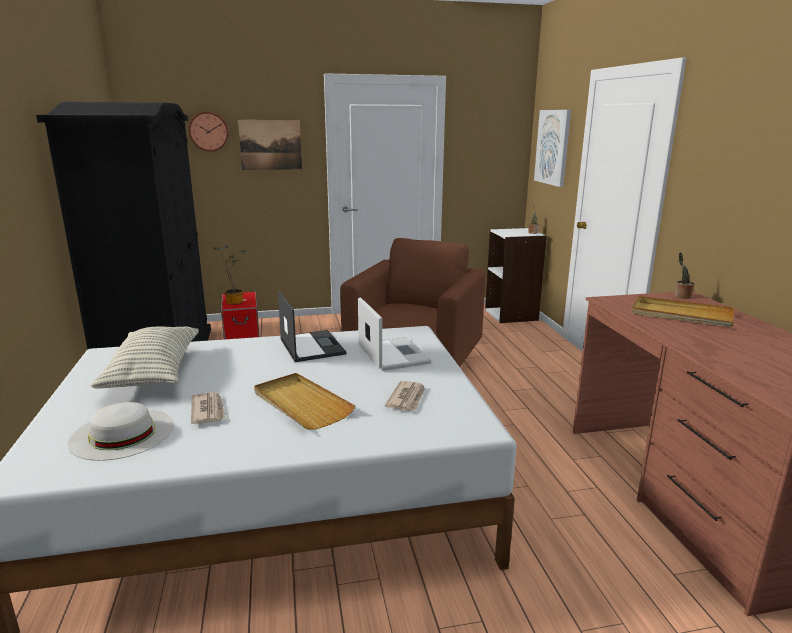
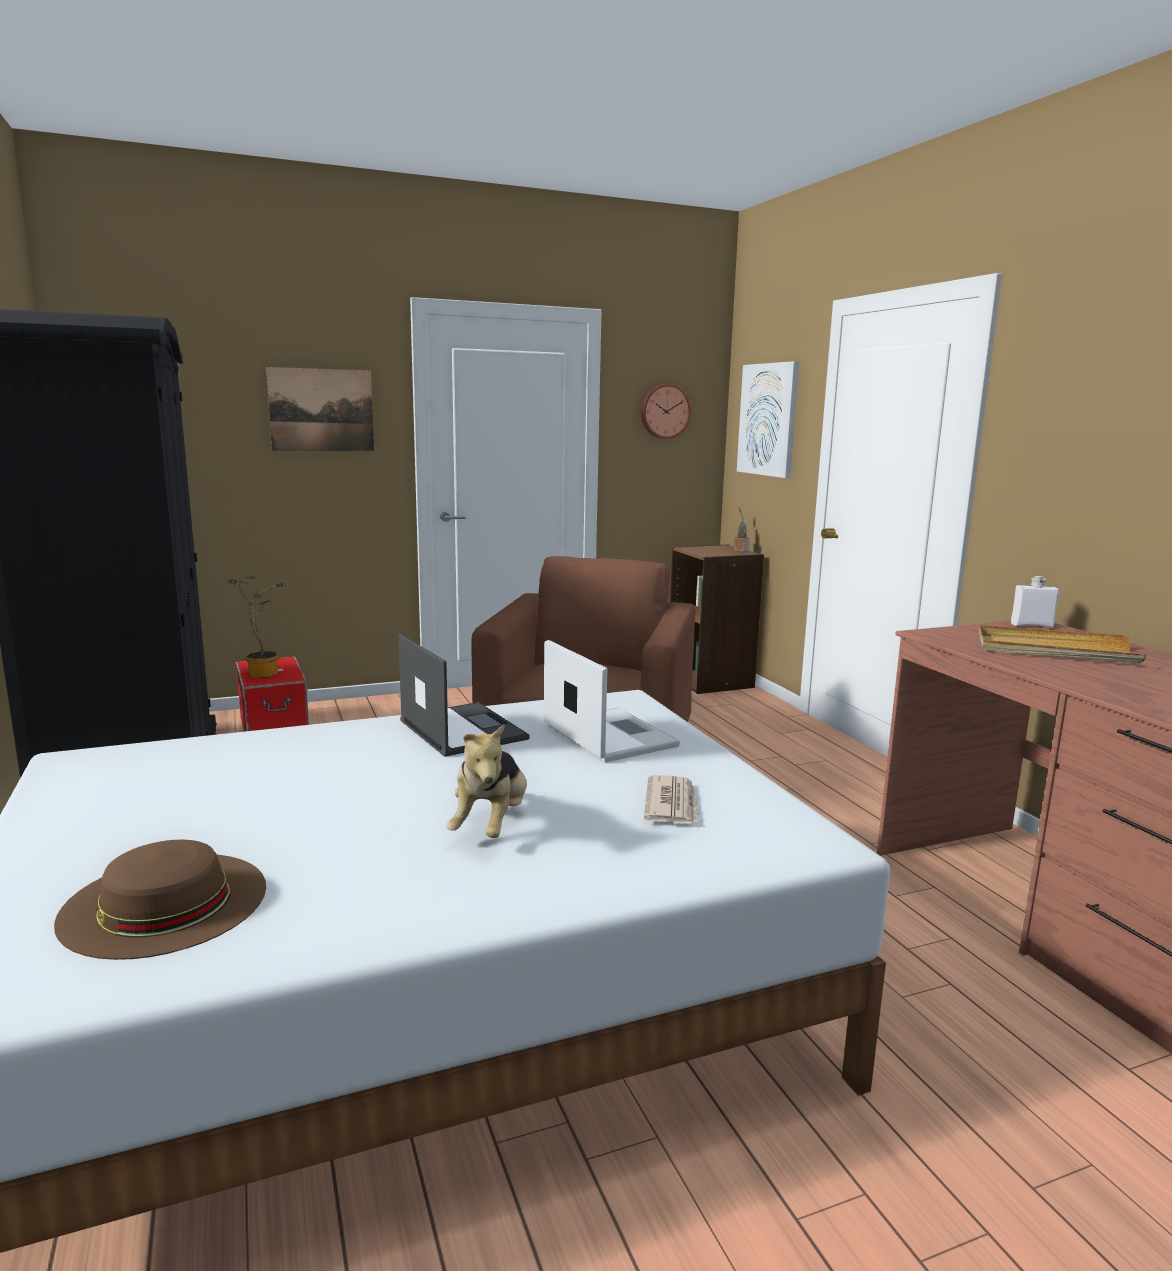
camera: 10 degrees left, 5 degrees down
(122, 433) = (164, 903): white hat -> brown hat
(153, 373) = (185, 789): pillow -> none
(208, 410) = (321, 847): newspaper -> none
(209, 131) = (215, 385): wall clock -> wall clock (664, 411)
(301, 404) = (491, 825): beige tray -> plush toy
(511, 315) = (710, 681): white bookcase -> brown bookcase
(681, 296) = (1031, 625): potted plant -> white bottle

